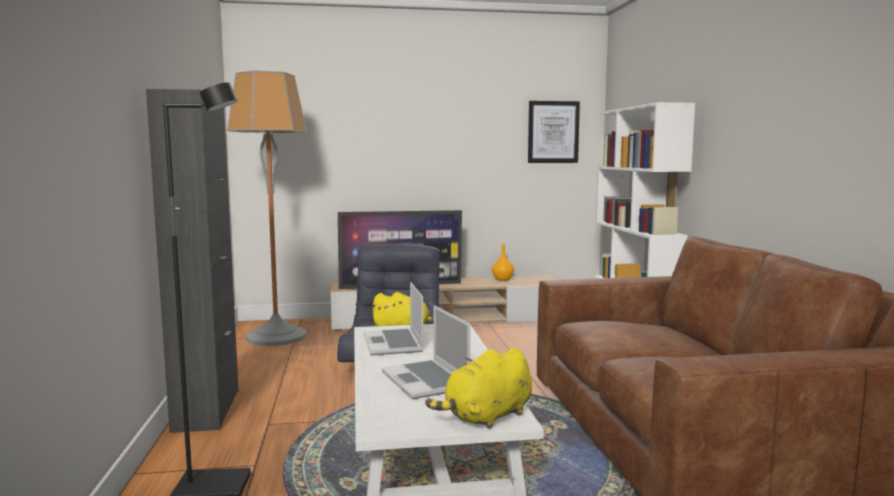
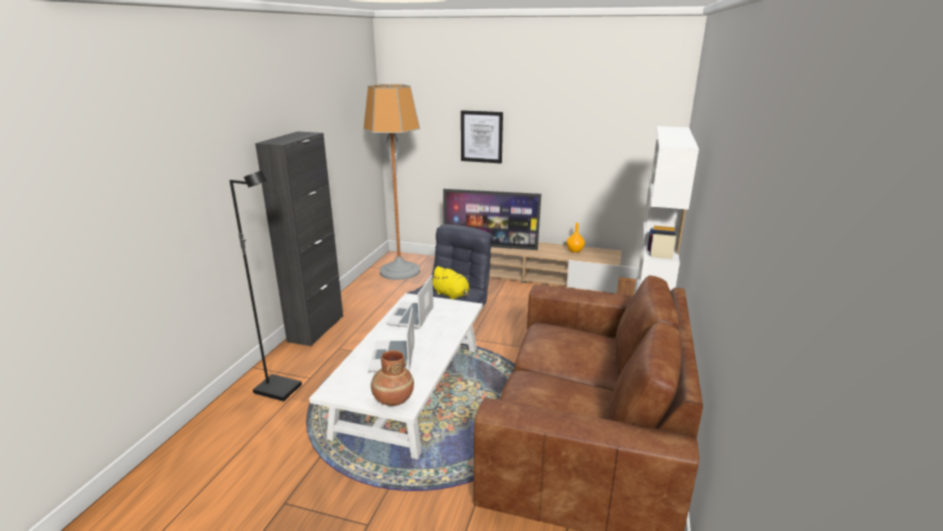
camera: 25 degrees right, 15 degrees up
(486, 417) = (393, 399): yellow plush toy -> brown vase
(553, 132) = (636, 128): picture -> picture (481, 136)

